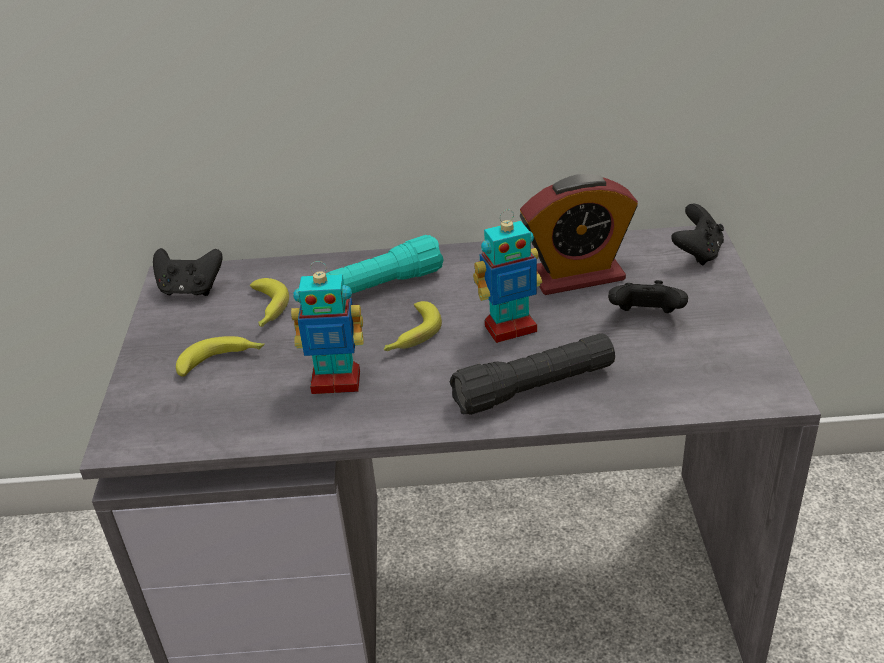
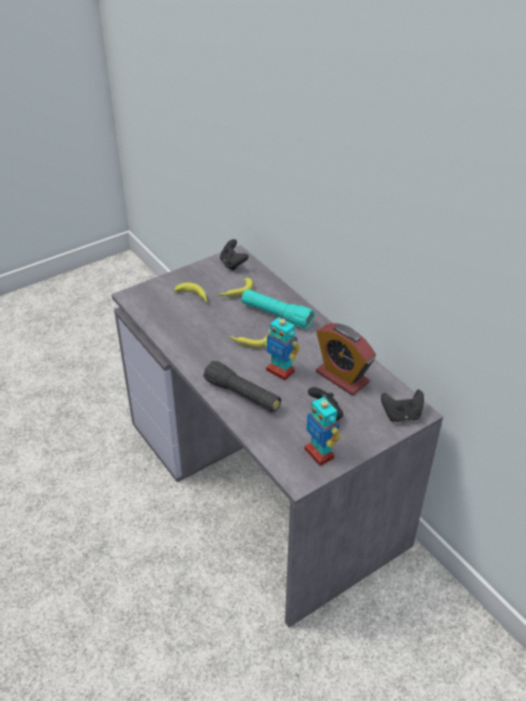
camera: 55 degrees right, 5 degrees up
(336, 382) = (204, 334): toy robot -> toy robot (319, 453)

